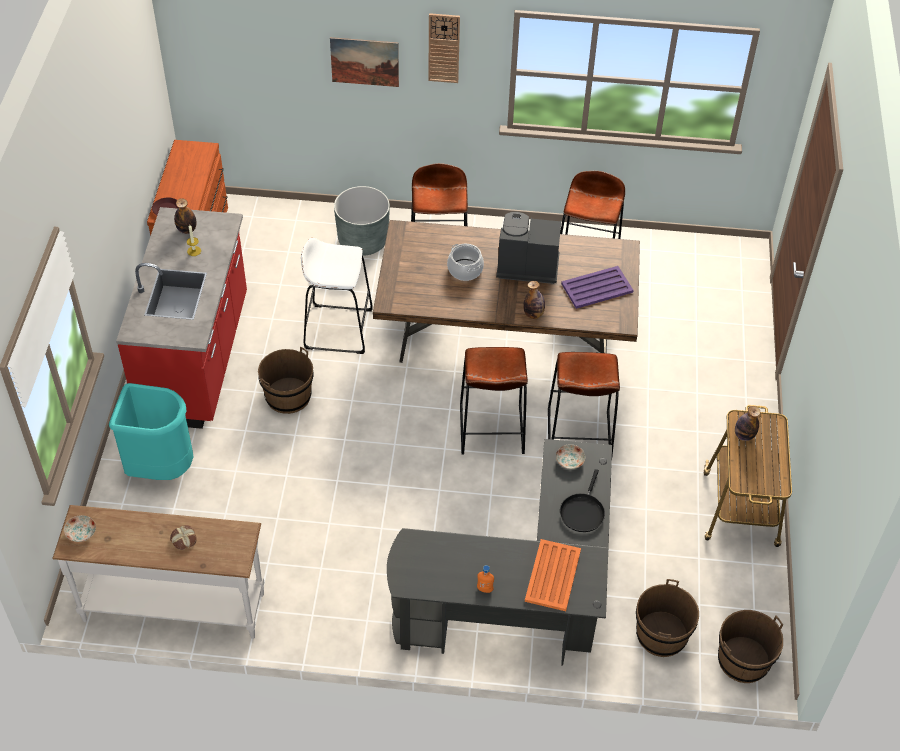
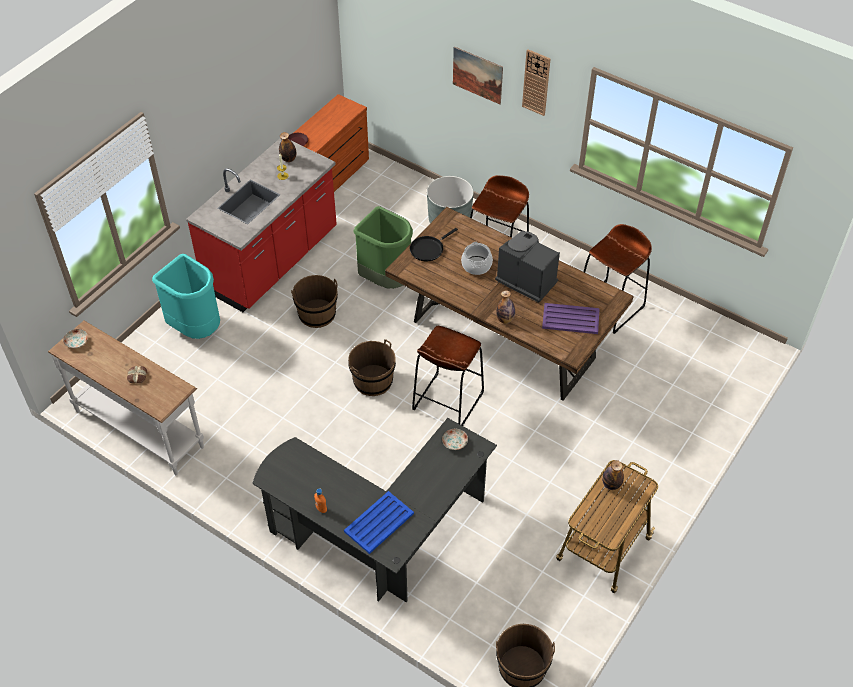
camera: 30 degrees right, 0 degrees up
(338, 329) = (386, 279): white stool -> green trash can
(552, 576) = (378, 523): orange tray -> blue tray
(578, 435) = (512, 434): brown stool -> none
(582, 511) = (436, 485): black frying pan -> black frying pan (428, 249)
(661, 634) = (470, 616): brown bucket -> brown bucket (373, 381)

